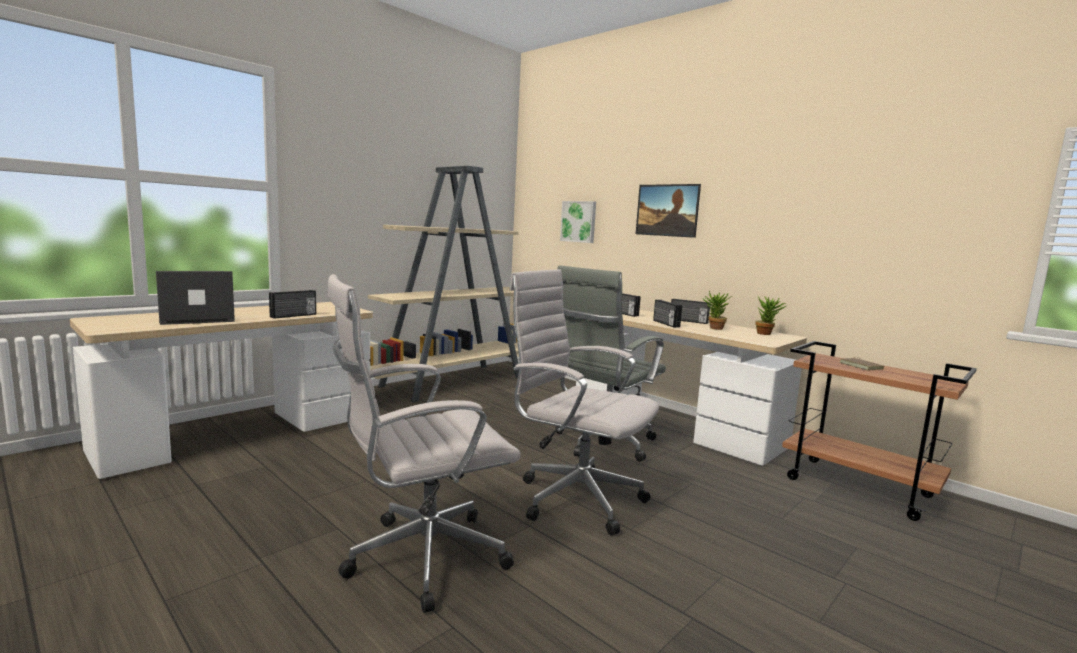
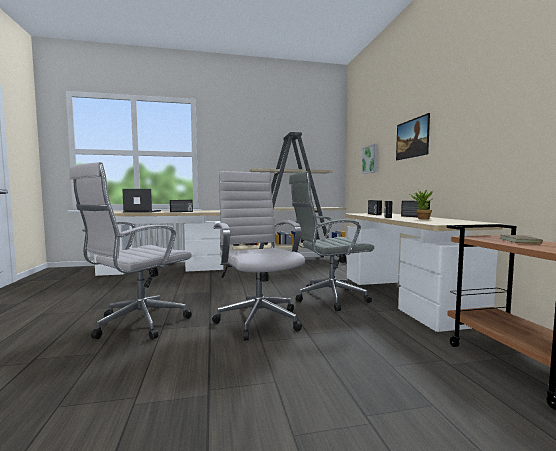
camera: 35 degrees right, 5 degrees down
(419, 558) = (137, 324): white office chair -> white office chair turned 60 degrees counterclockwise
(766, 334) = (463, 221): potted plant -> none

